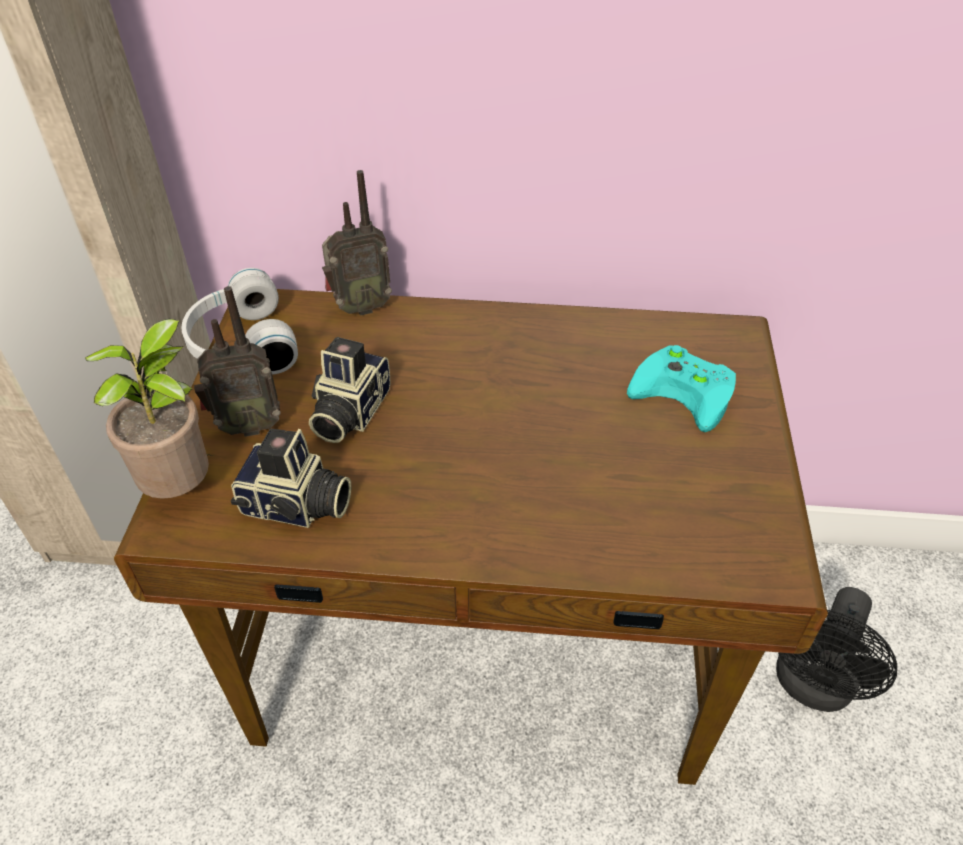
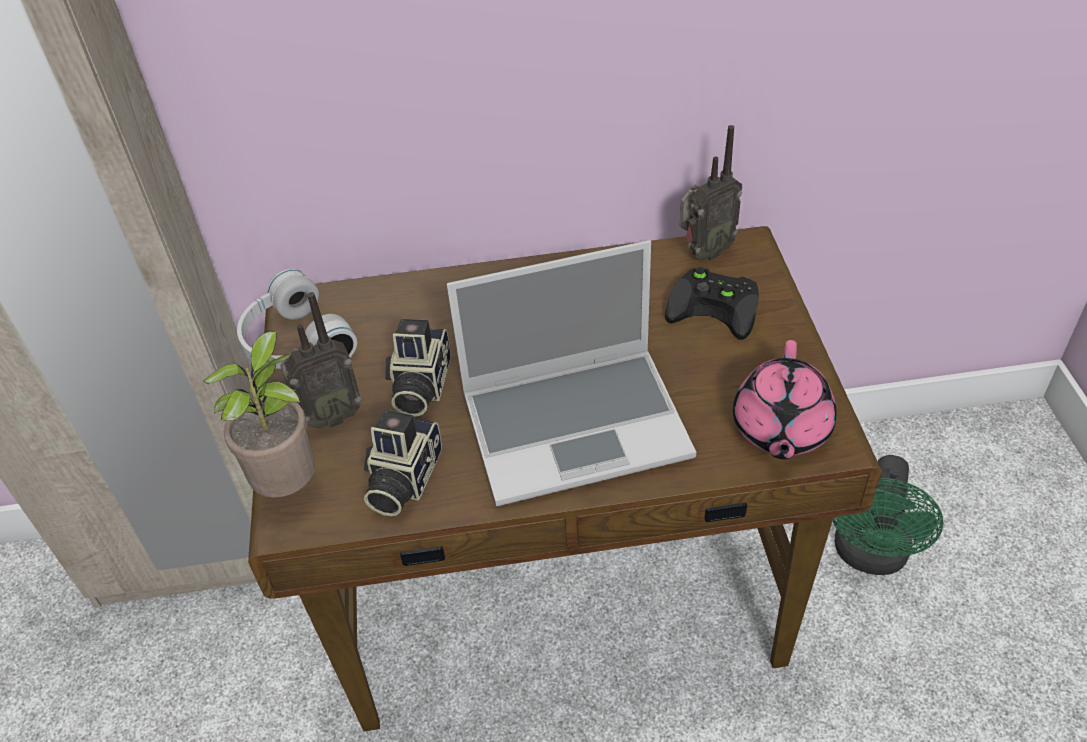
camera: 10 degrees left, 0 degrees up
(296, 507) = (401, 479): camera -> camera turned 105 degrees clockwise
(359, 307) = (395, 287): radio -> radio (704, 253)
(499, 487) = (577, 424): none -> laptop
(687, 391) = (717, 306): turquoise game controller -> black game controller
(721, 540) = (780, 429): none -> pink teapot
(812, 687) = (870, 556): black fan -> green fan

